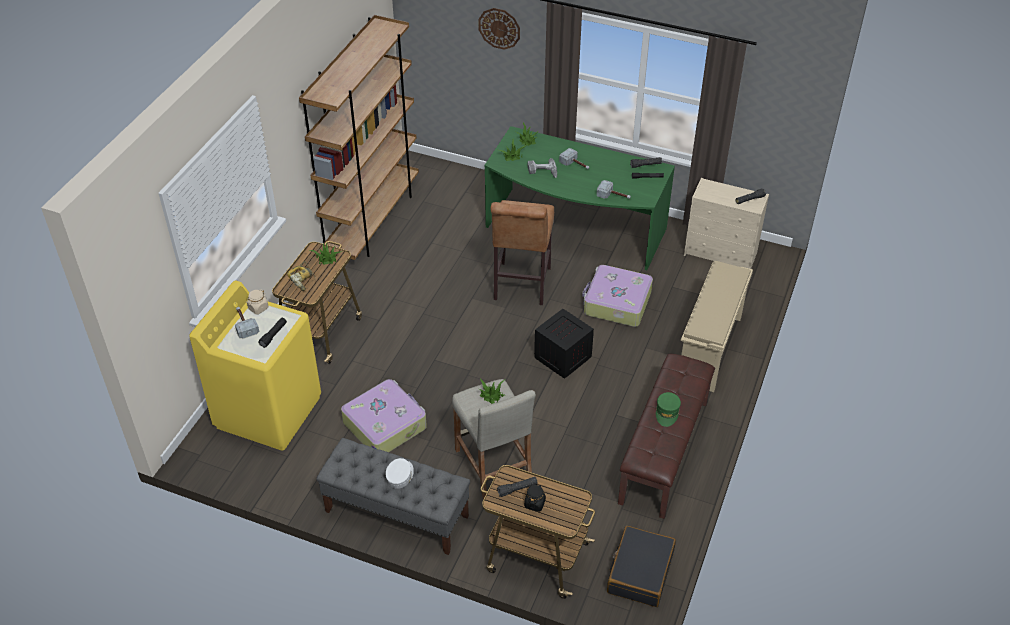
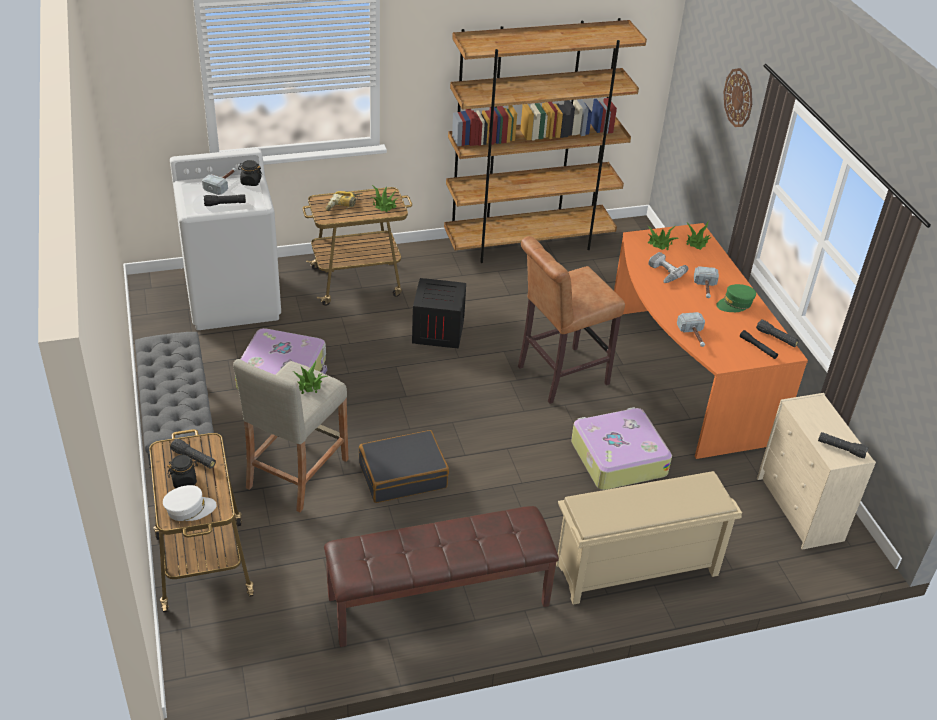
camera: 50 degrees right, 5 degrees down
(258, 308) = (250, 182): beige jar -> black jar
(269, 411) = (233, 300): yellow washing machine -> white washing machine
(400, 476) = (175, 387): white cap -> white cap (189, 509)
(562, 356) = (494, 453): crate -> crate (439, 331)
(574, 231) = (683, 376): green desk -> orange desk
(640, 572) = (246, 661): black suitcase -> black suitcase (402, 475)
(667, 412) = (437, 543): green cap -> green cap (735, 304)

